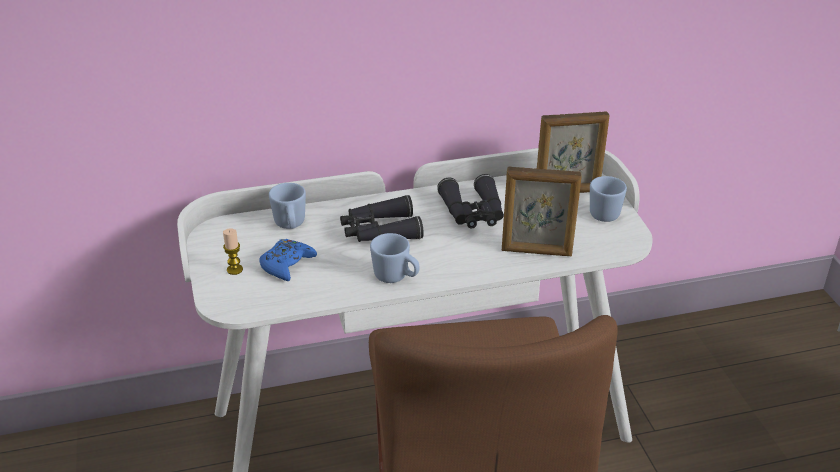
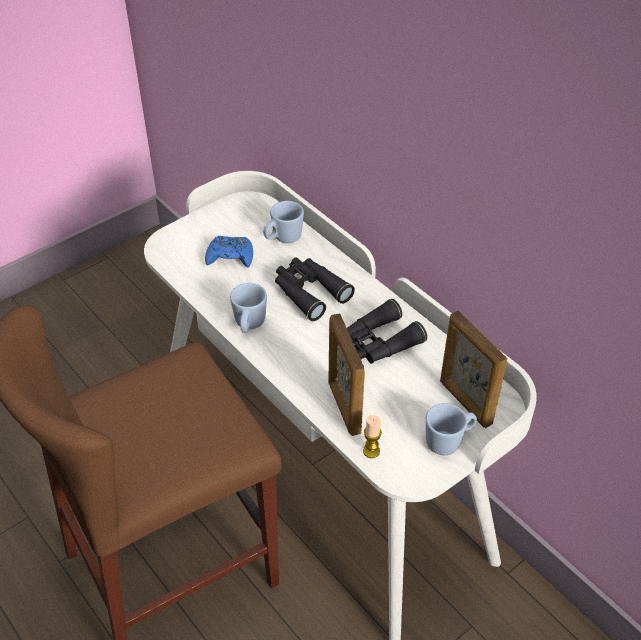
camera: 65 degrees right, 10 degrees up
(235, 269) = (208, 232): candle -> candle (371, 451)

